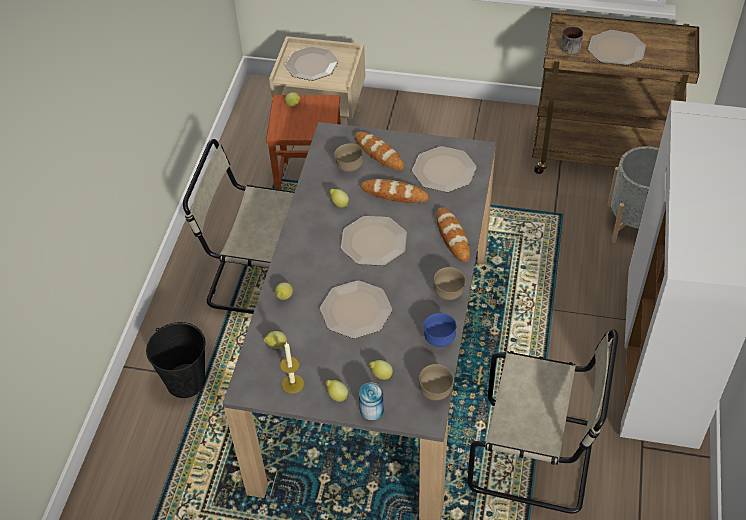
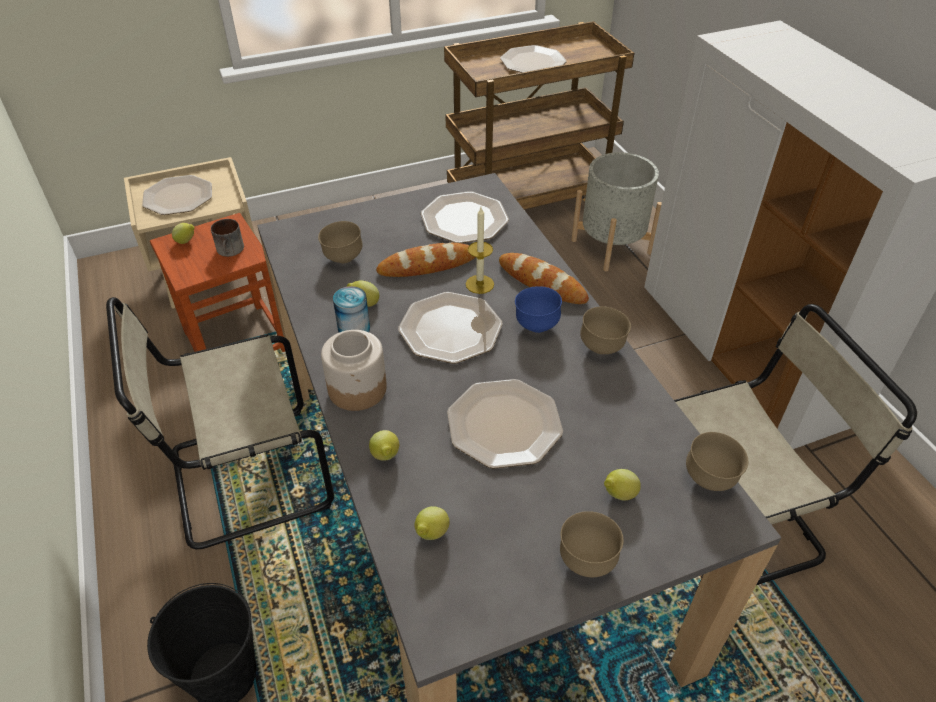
camera: 35 degrees left, 5 degrees down
(292, 384) = (506, 580): candle -> candle (479, 284)
(298, 254) = (358, 388): none -> jar
(337, 396) = (586, 561): lemon -> brown bowl
(371, 410) = (653, 553): can -> can (354, 329)
(379, 153) = (367, 230): bread -> none
(439, 340) = (645, 408): blue bowl -> blue bowl (536, 326)
(570, 50) = (489, 74): mug -> mug (231, 251)

